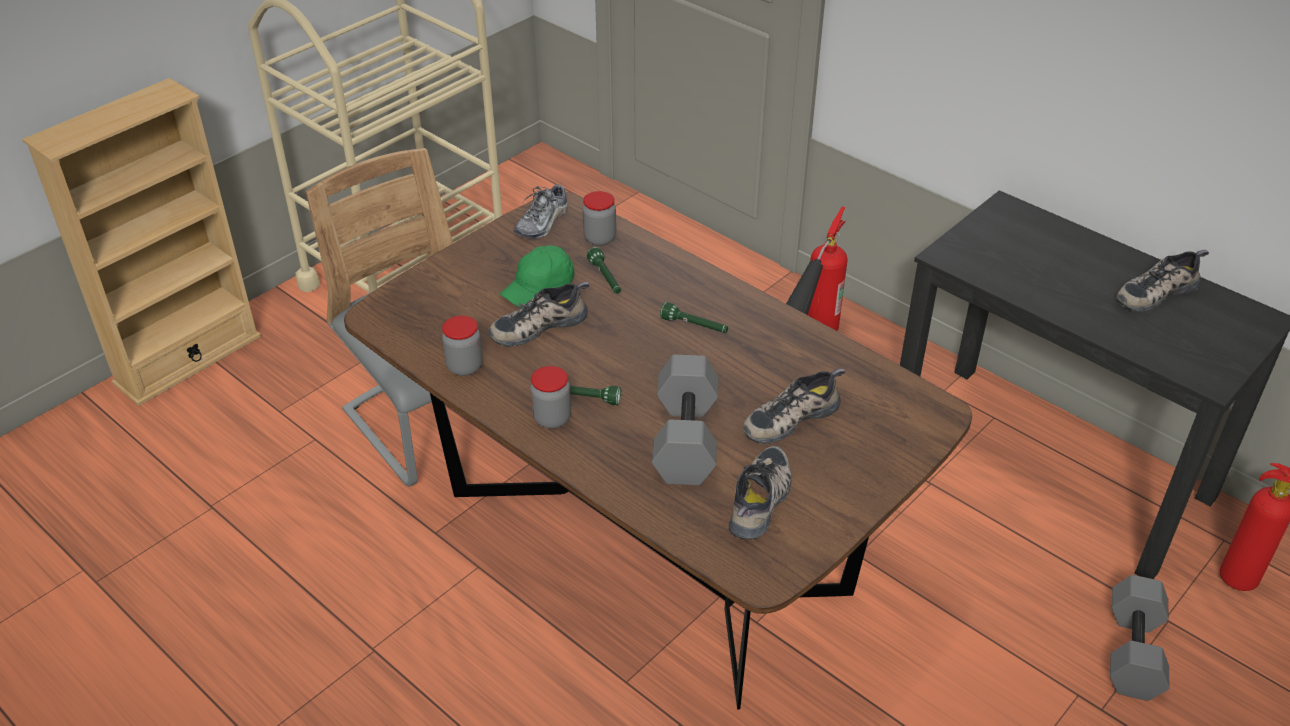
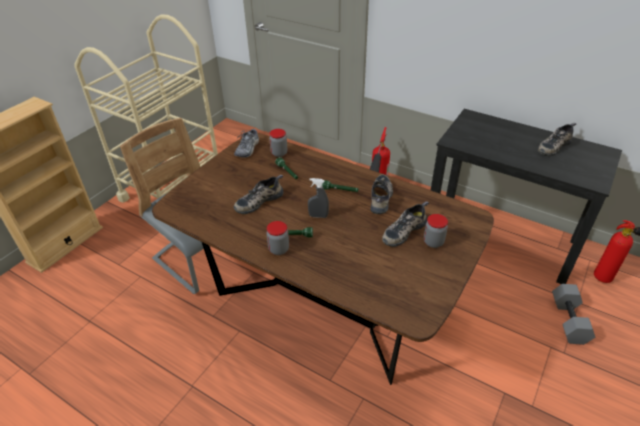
camera: 10 degrees left, 0 degrees up
(464, 367) = (224, 228): jar -> jar (433, 242)
(539, 287) = (254, 181): green cap -> none
(640, 368) = (318, 216): none -> grey spray bottle
(683, 438) = (352, 249): grey dumbbell -> none
(762, 501) = (403, 277): shoe -> shoe (381, 198)

